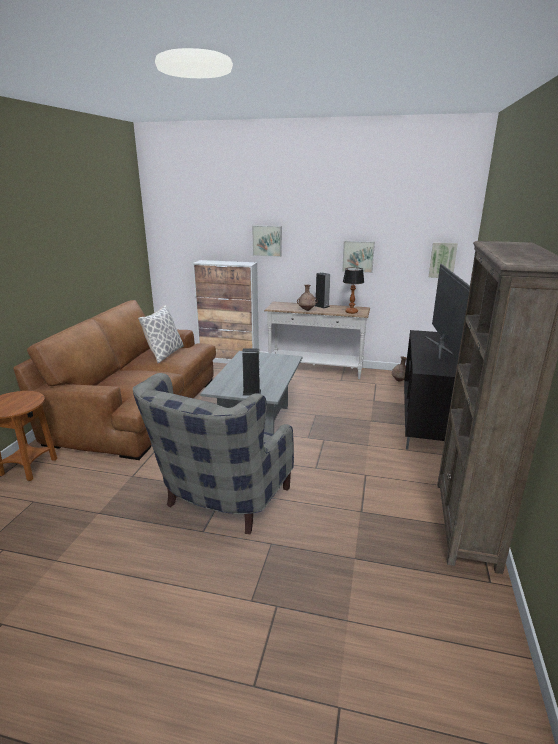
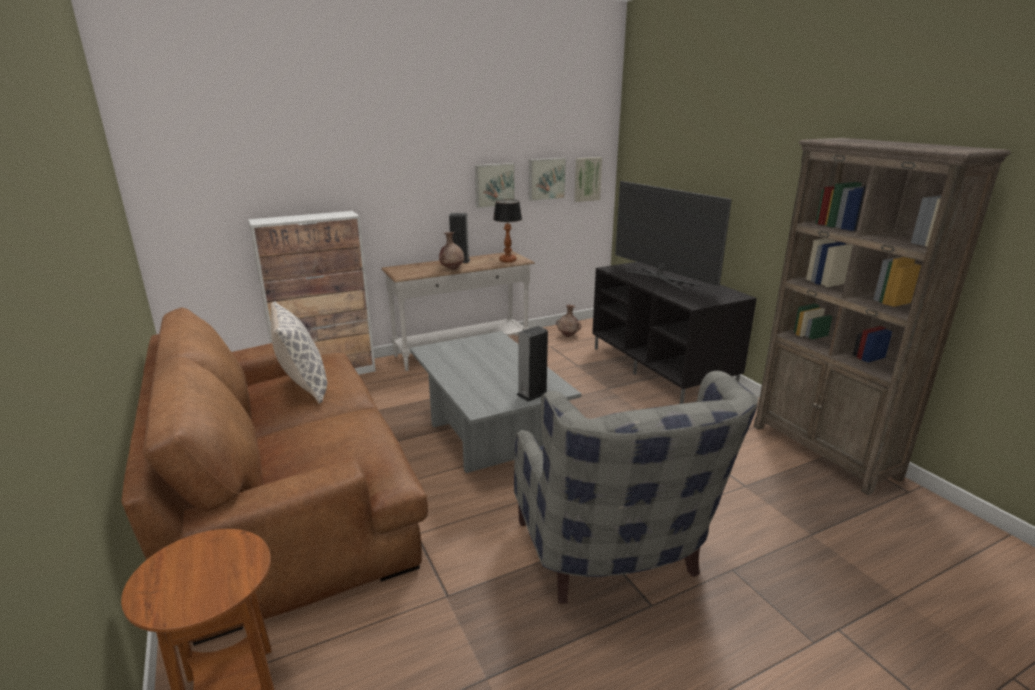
camera: 40 degrees left, 0 degrees up
(267, 240) = (364, 175): picture -> picture (546, 178)

